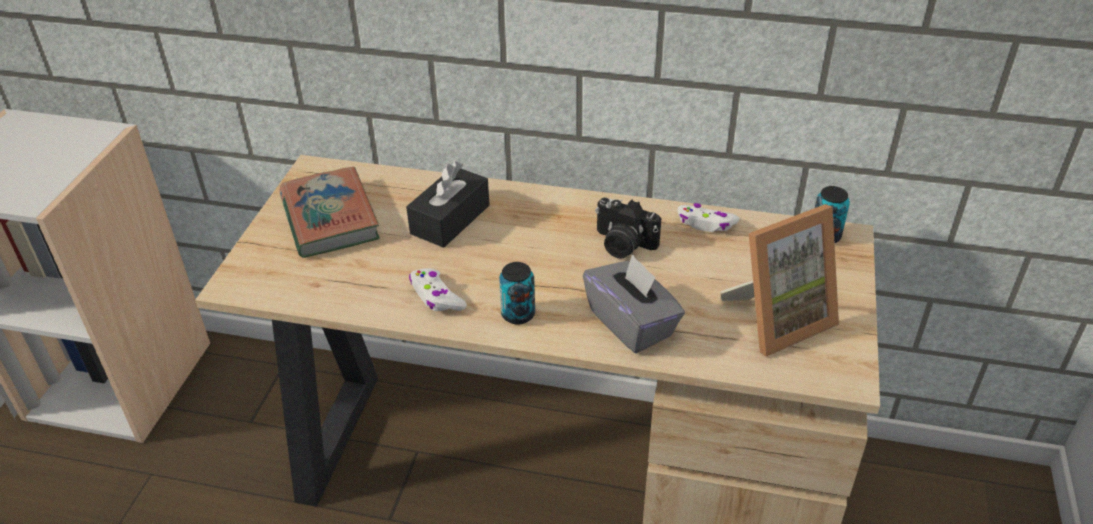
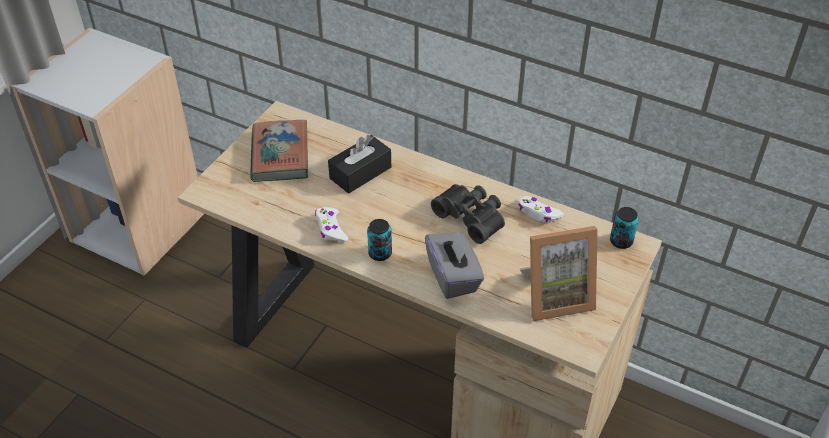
camera: 15 degrees right, 5 degrees up
(622, 244) = (472, 217): camera -> black binoculars

